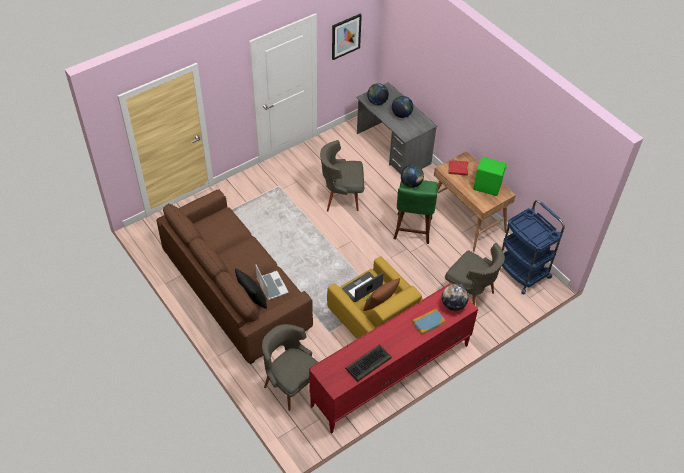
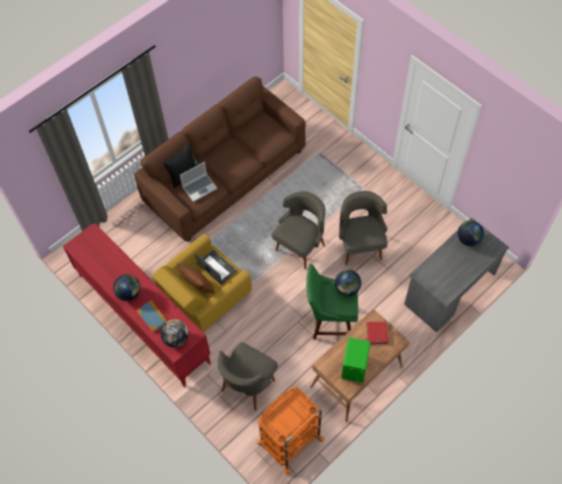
camera: 85 degrees right, 10 degrees up
(291, 386) = (125, 238): grey chair -> grey chair (300, 248)
(345, 36) = (504, 162): picture -> none
(368, 364) = (101, 269): keyboard -> none
(401, 115) = (454, 267): globe -> globe (129, 293)
(521, 272) = (290, 441): blue cart -> orange cart

